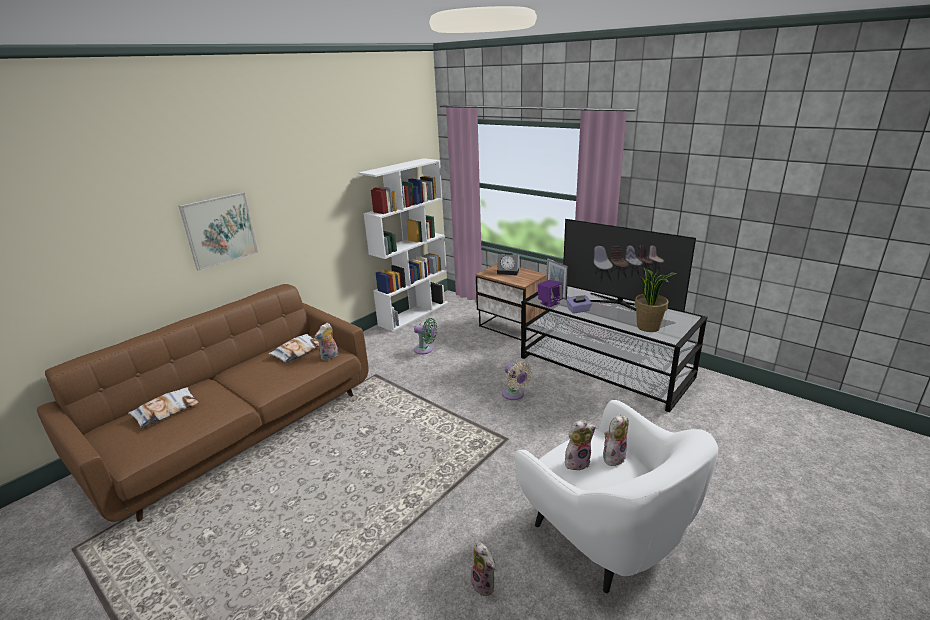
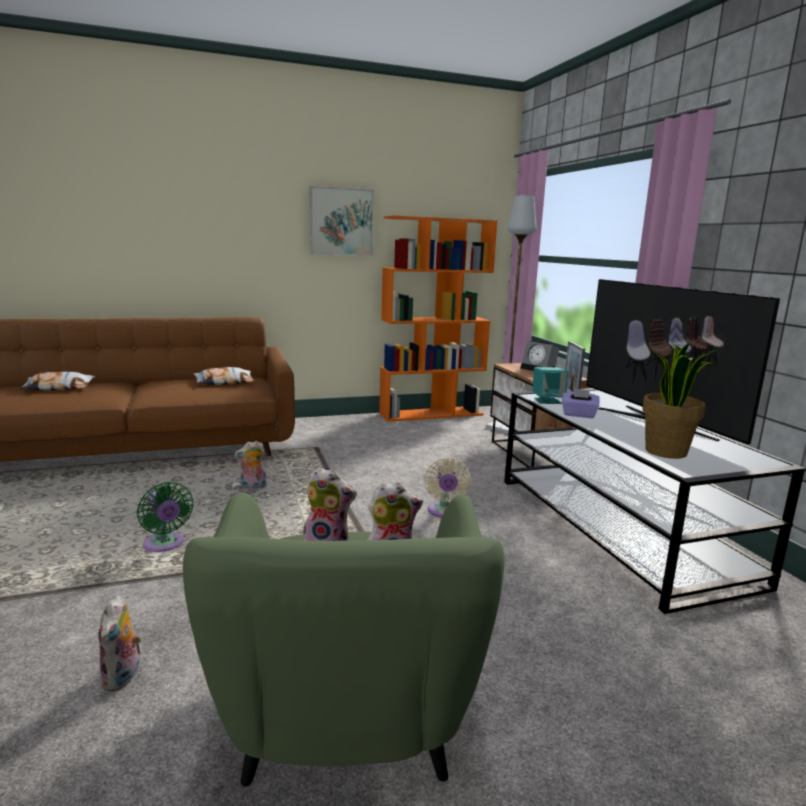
camera: 30 degrees right, 10 degrees down
(220, 230) = (199, 238): picture -> picture (341, 222)
(329, 357) = (245, 393): plush toy -> plush toy (253, 488)
(414, 313) = (431, 414): white bookcase -> orange bookcase
(425, 350) = (399, 444): green fan -> green fan (165, 545)
(475, 310) = (505, 428): none -> grey floor lamp
(549, 303) = (547, 401): purple speaker -> turquoise speaker
(606, 535) = (347, 712): white armchair -> green armchair

